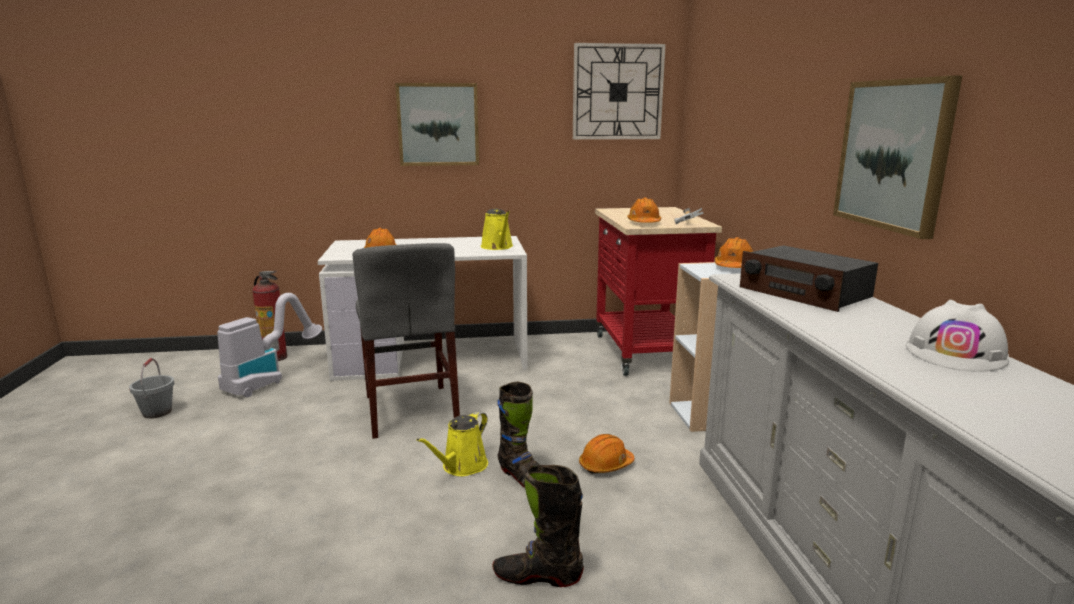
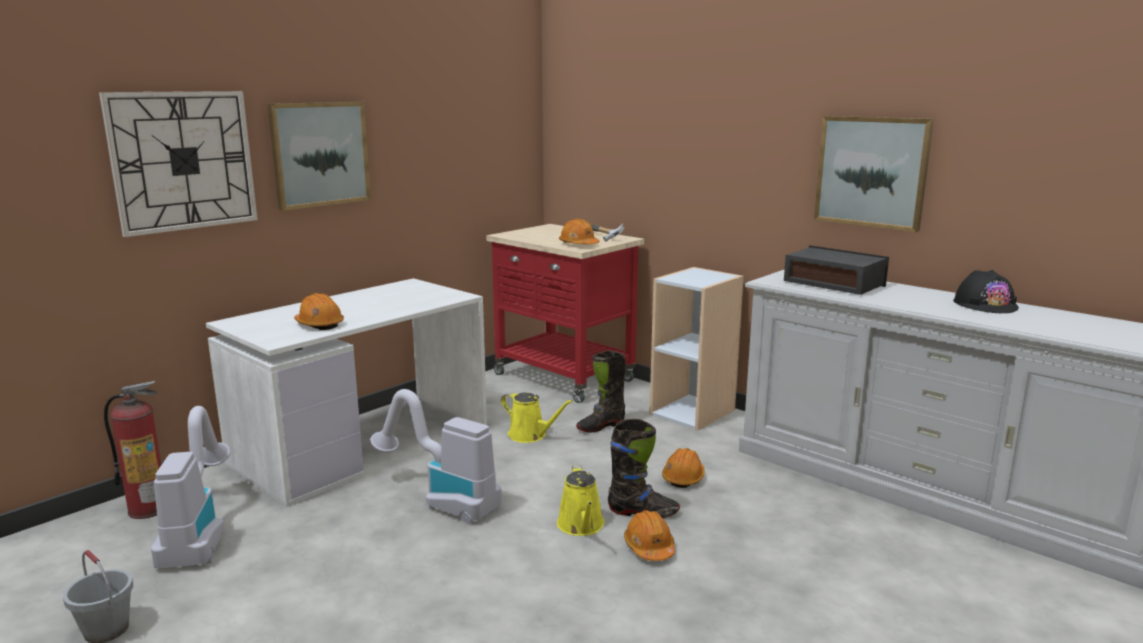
camera: 40 degrees left, 0 degrees up
(410, 410) = (442, 500): grey chair -> vacuum cleaner
(498, 247) = (432, 294): yellow watering can -> yellow watering can (530, 435)
(537, 576) = (769, 571): black boot -> black boot (600, 426)
(617, 92) = (491, 107): wall clock -> wall clock (183, 161)
(734, 267) = (698, 274): orange hard hat -> orange hard hat (649, 547)
(804, 293) = (833, 284): radio -> radio turned 150 degrees counterclockwise
(955, 354) = (985, 304): white hard hat -> black hard hat

